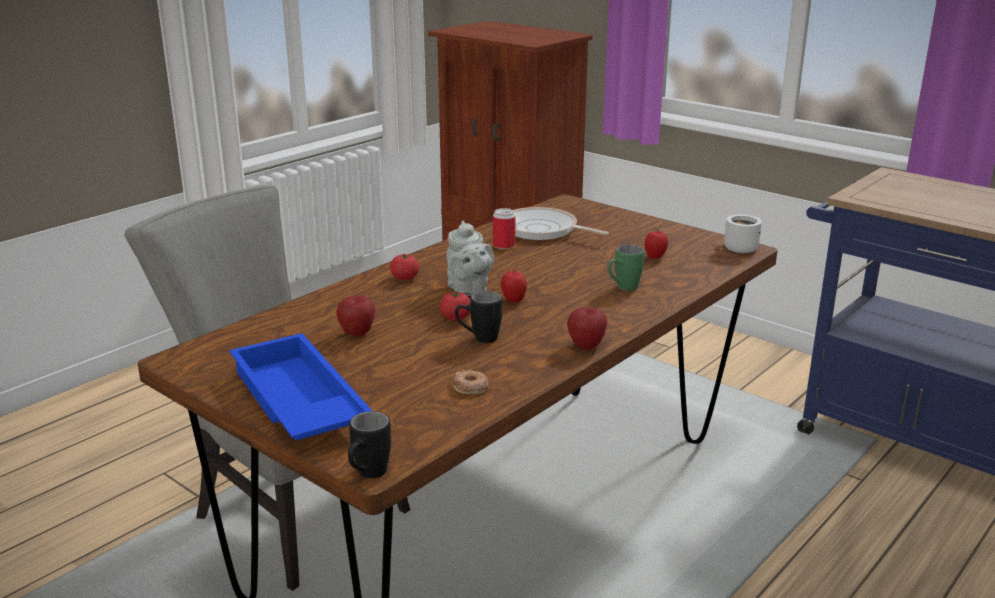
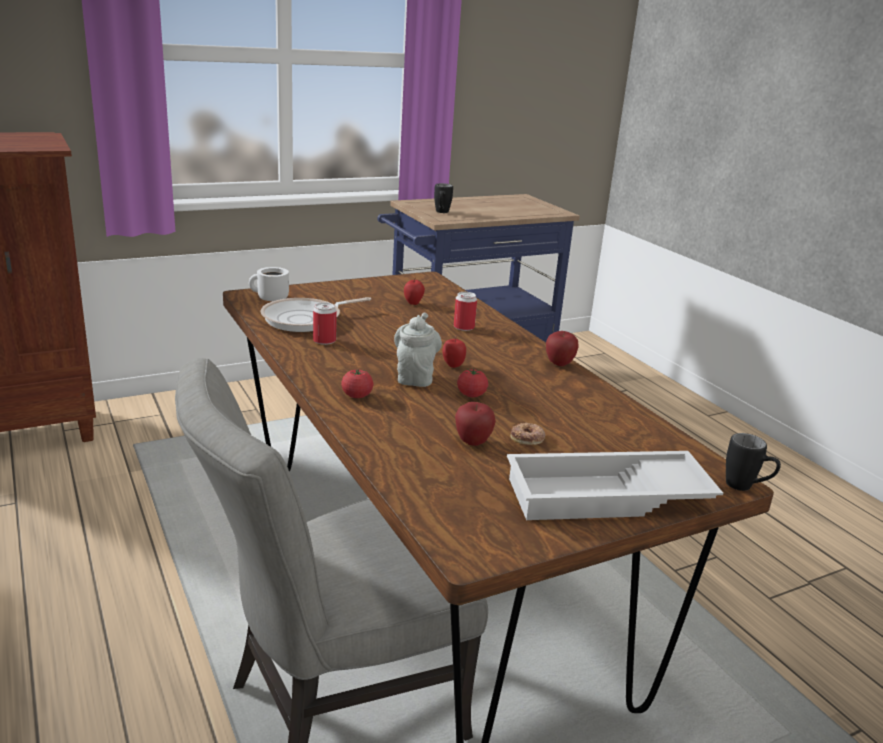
camera: 70 degrees left, 0 degrees up
(296, 402) = (607, 498): blue tray -> white tray
(468, 290) = (415, 377): grey teapot -> grey teapot turned 90 degrees counterclockwise
(470, 387) = (609, 418): donut -> donut (527, 438)
(478, 339) = (521, 395): black mug -> black mug (441, 212)
(622, 288) = (464, 327): green mug -> can
(737, 248) = (423, 279): white mug -> white mug (270, 298)

